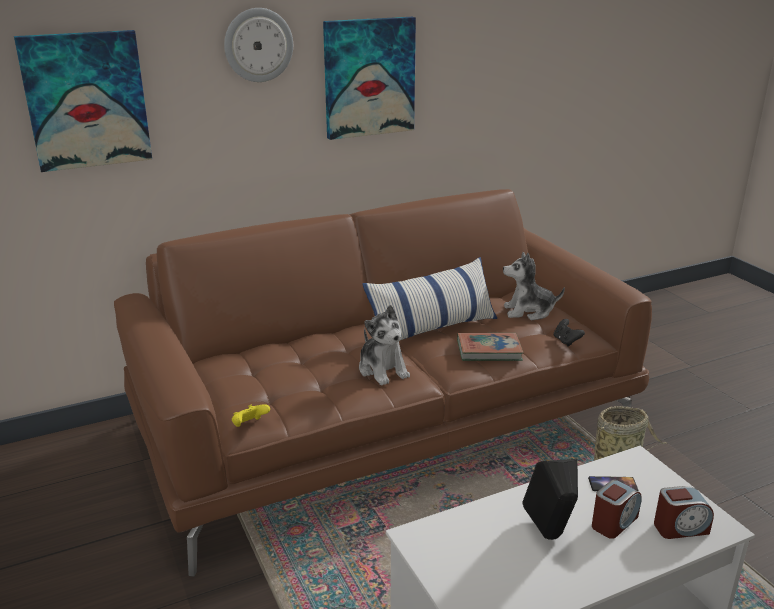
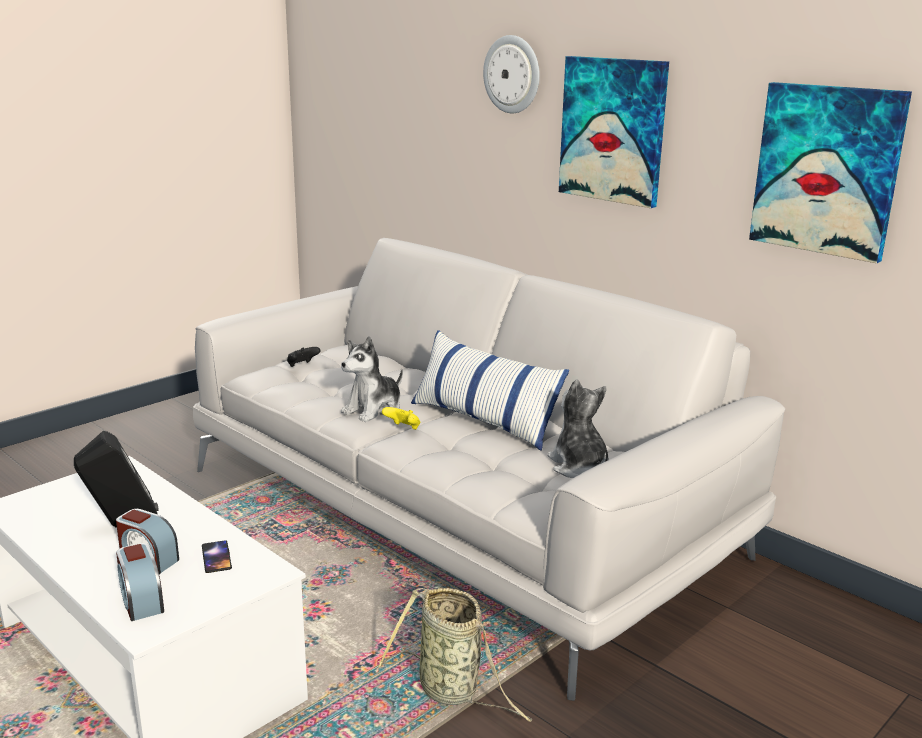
camera: 70 degrees right, 5 degrees down
(86, 100) = (394, 104): picture -> picture (827, 170)
(249, 425) = (249, 376): yellow game controller -> yellow game controller (403, 428)
(387, 424) = (458, 514): brown sofa -> grey sofa
(489, 351) = (448, 452): book -> none
(566, 341) = (513, 497): black game controller -> black game controller (302, 366)

